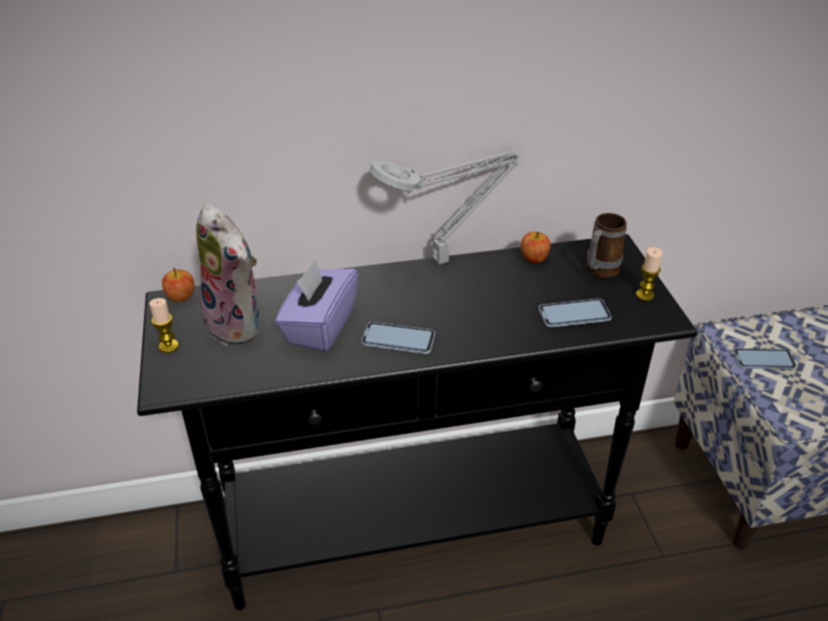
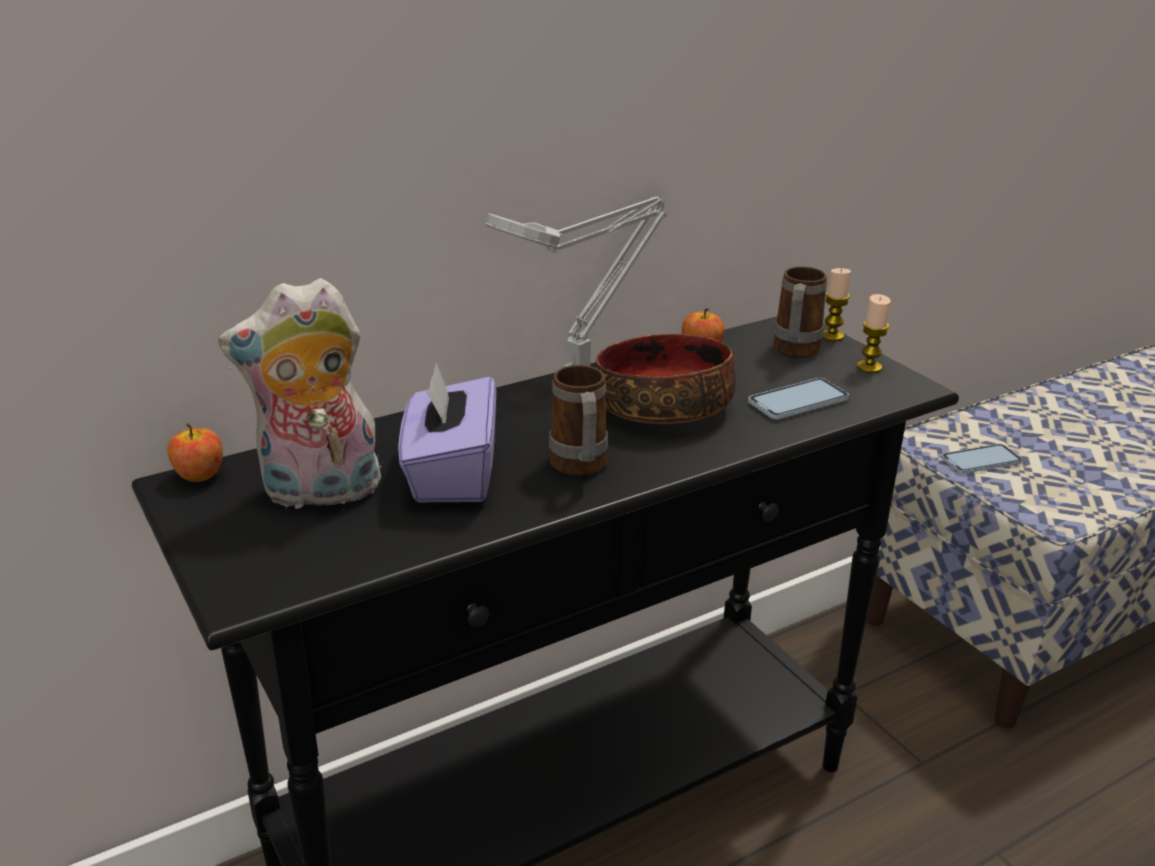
camera: 20 degrees left, 10 degrees down
(168, 346) = (216, 542): candle -> candle (832, 336)
(239, 324) = (319, 493): plush toy -> plush toy turned 135 degrees clockwise
(398, 339) = (579, 469): phone -> mug
(481, 300) = (664, 405): none -> bowl

